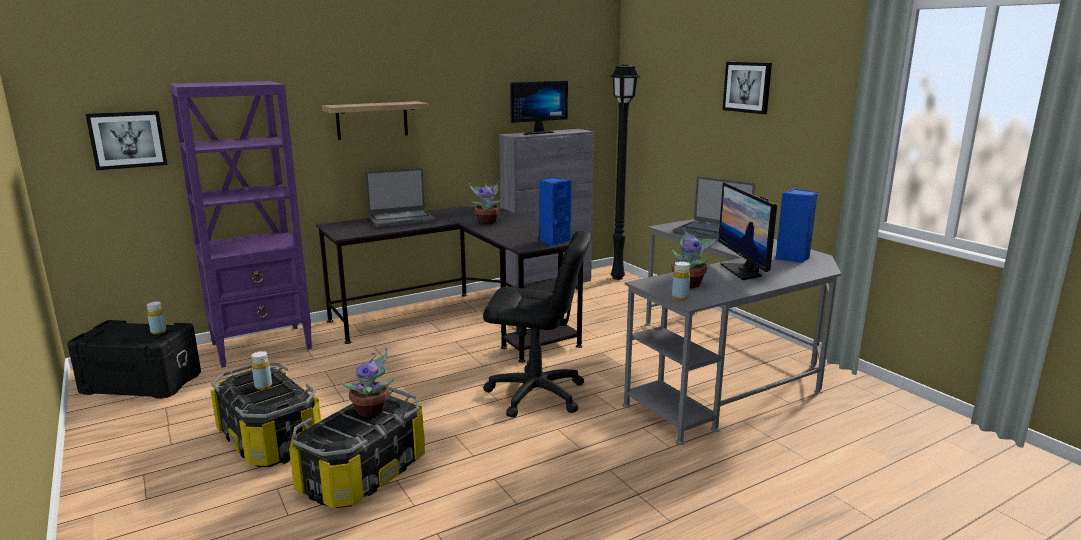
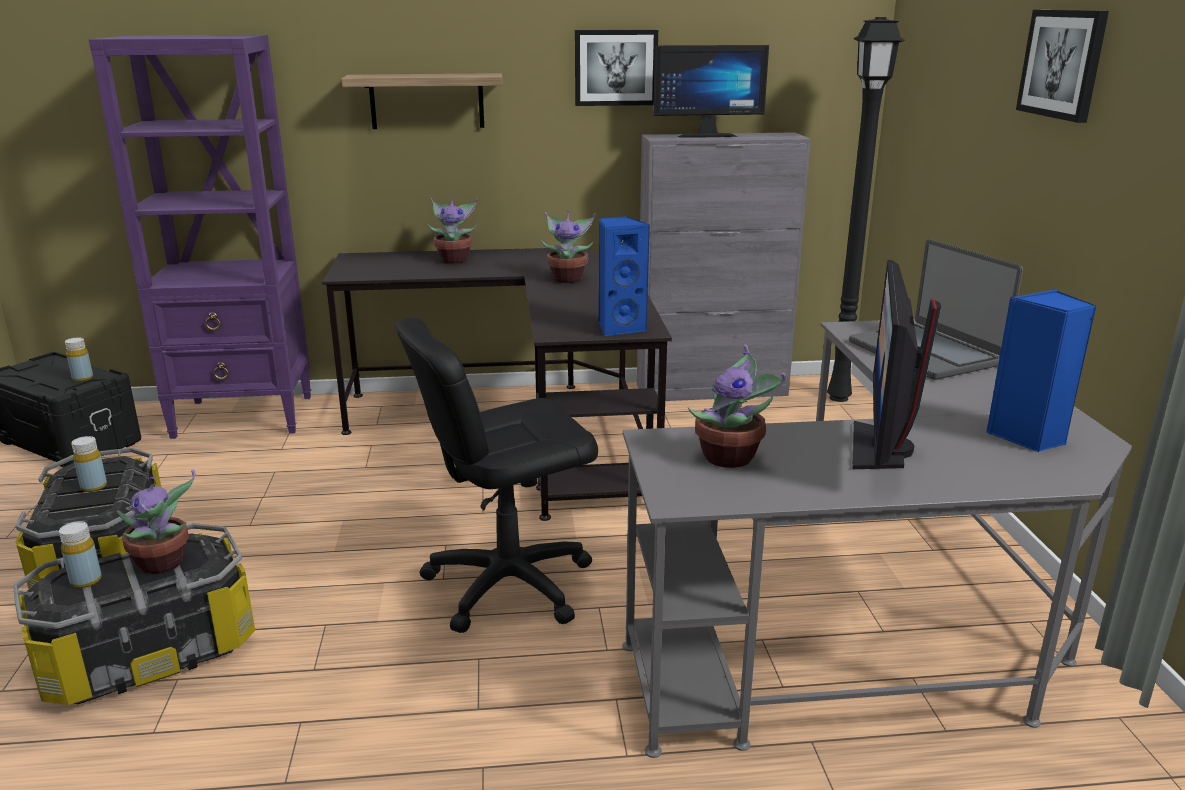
camera: 25 degrees right, 5 degrees up
(127, 139) = (81, 113): picture -> picture (615, 67)
(401, 219) = (454, 260): laptop -> potted plant
(536, 394) = (508, 584): black office chair -> black office chair turned 120 degrees clockwise
(680, 297) = (675, 484): yellow bottle -> yellow bottle (86, 581)

